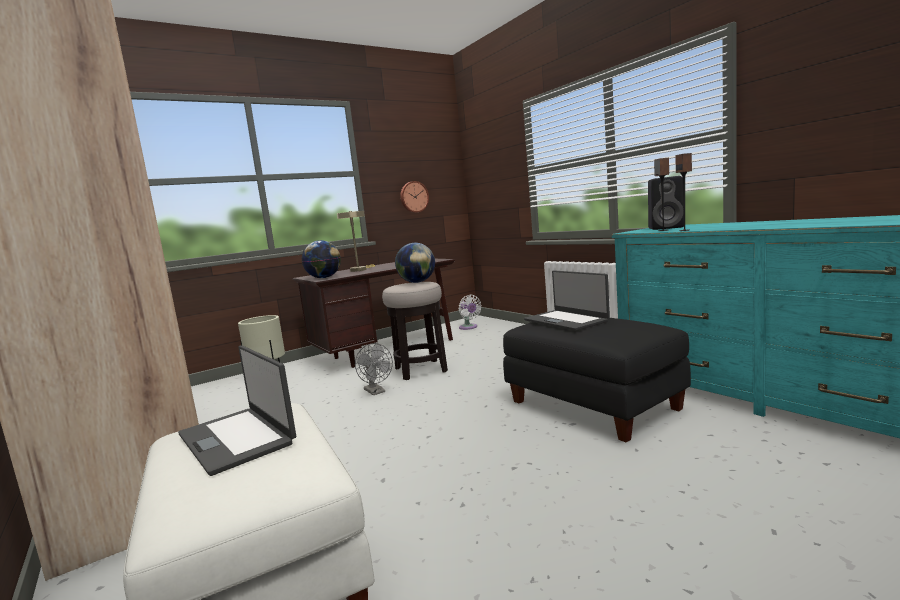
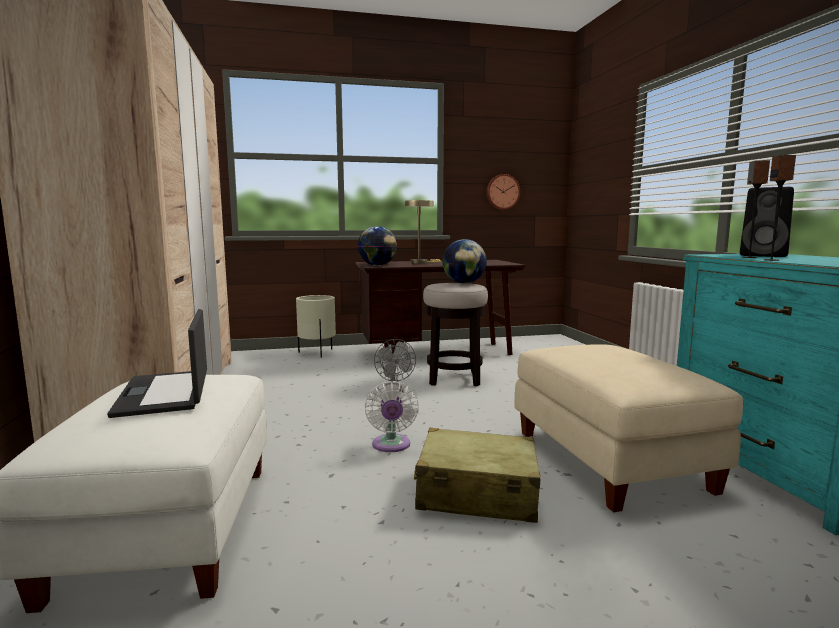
camera: 20 degrees right, 0 degrees up
(469, 327) = (540, 345): white fan -> white fan (391, 446)
(519, 458) = (476, 493): none -> beige suitcase
(566, 320) = (593, 351): laptop -> none
(594, 405) = (611, 460): black ottoman -> beige ottoman

